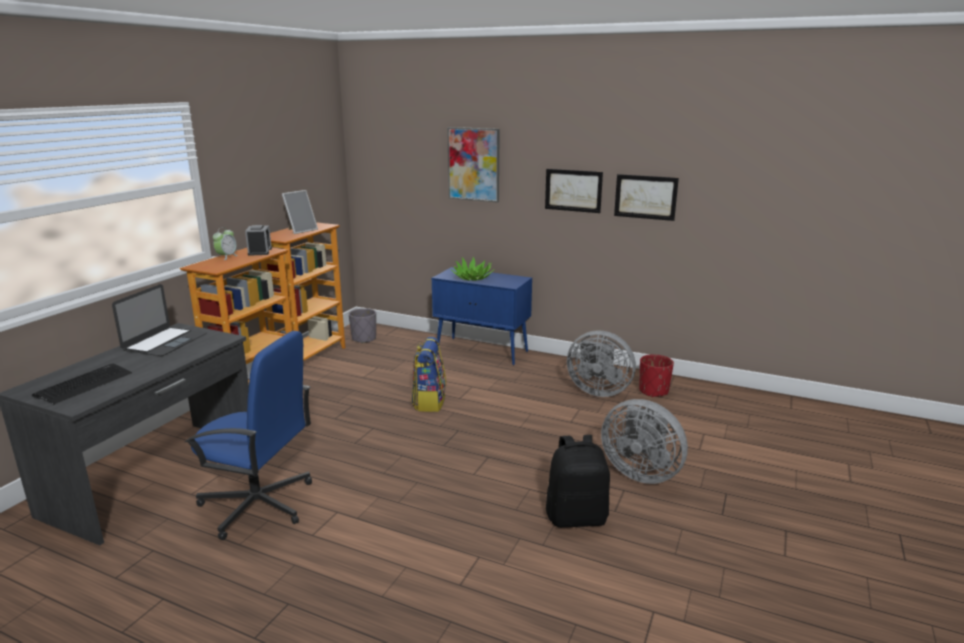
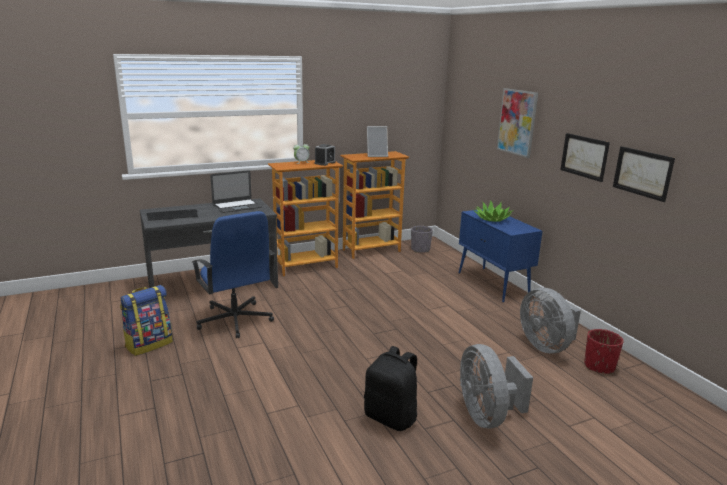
camera: 40 degrees right, 0 degrees up
(429, 402) = (404, 304): backpack -> backpack (149, 344)

